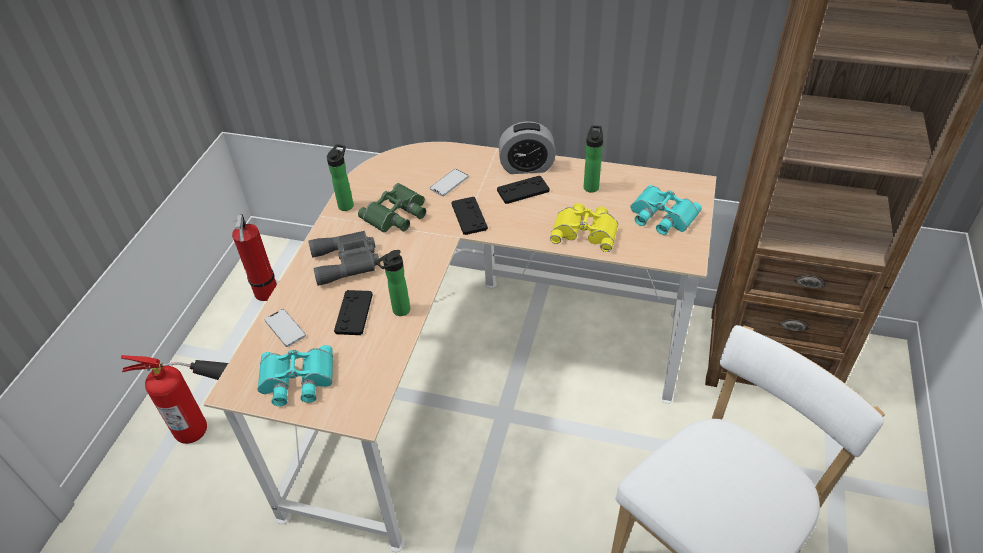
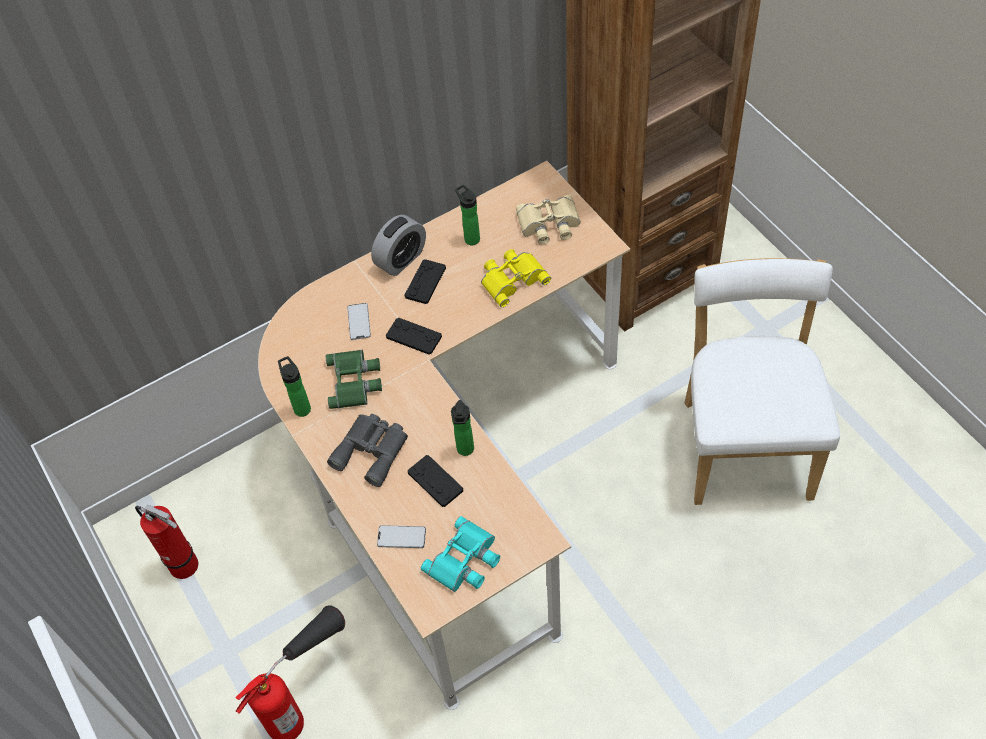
camera: 45 degrees left, 10 degrees up
(661, 216) = (549, 224): turquoise binoculars -> beige binoculars

